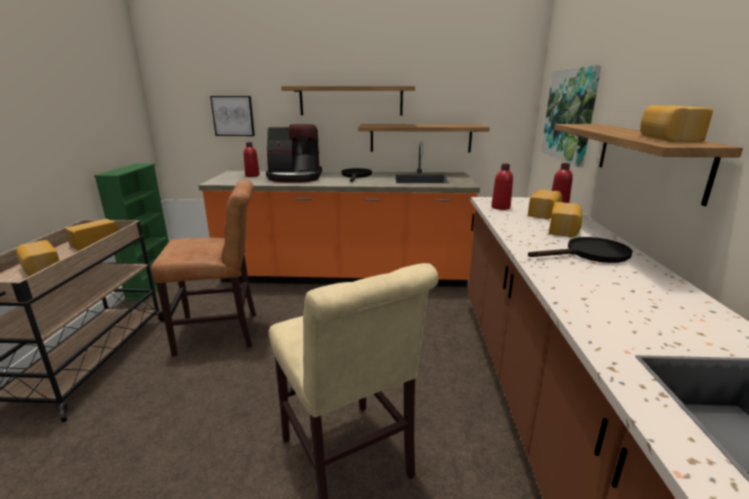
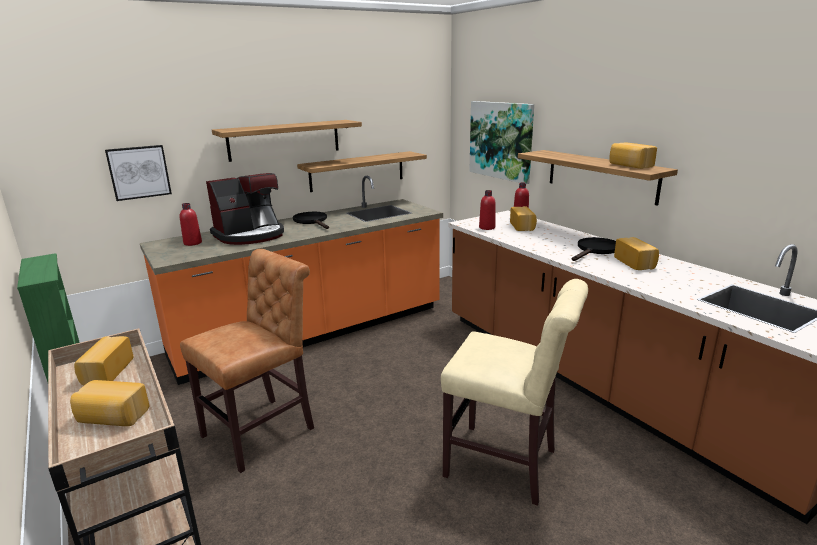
camera: 35 degrees left, 0 degrees up
(564, 230) = (555, 236): bread -> bread (635, 263)

